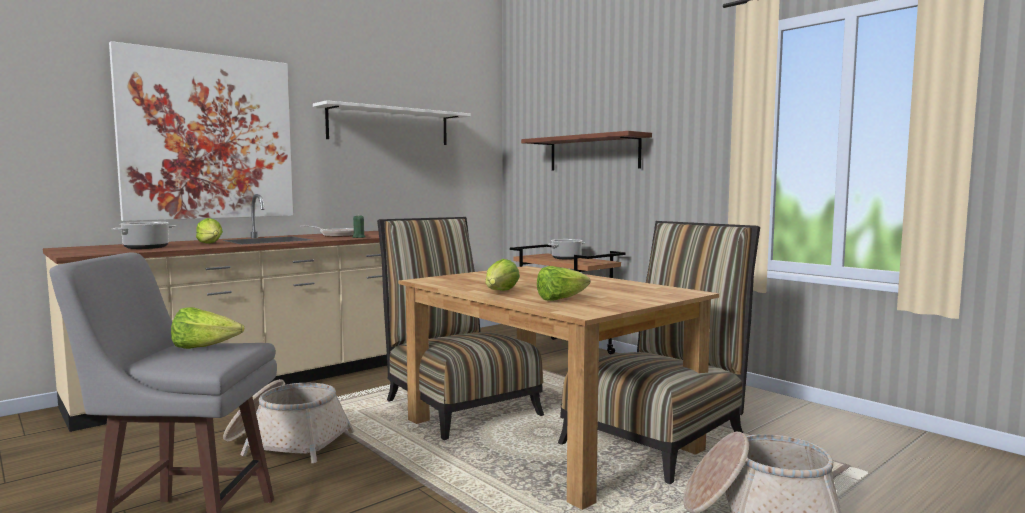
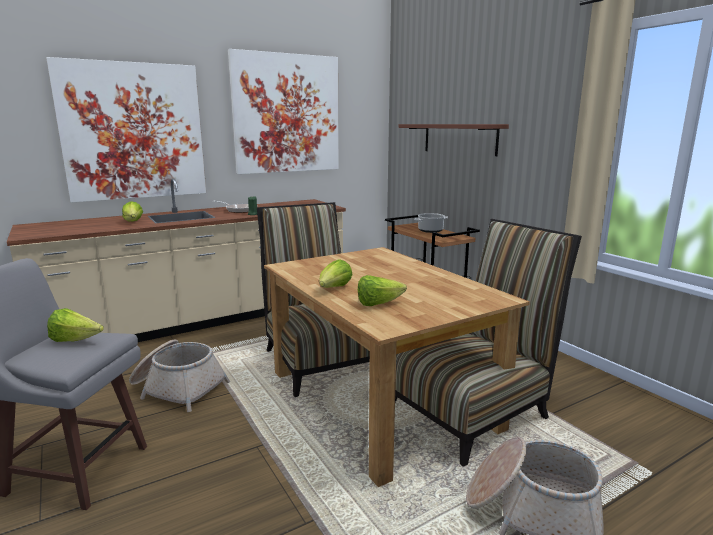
camera: 10 degrees right, 10 degrees up
(146, 247) = (83, 226): cooking pot -> none
(389, 126) = (287, 114): white shelf -> picture

